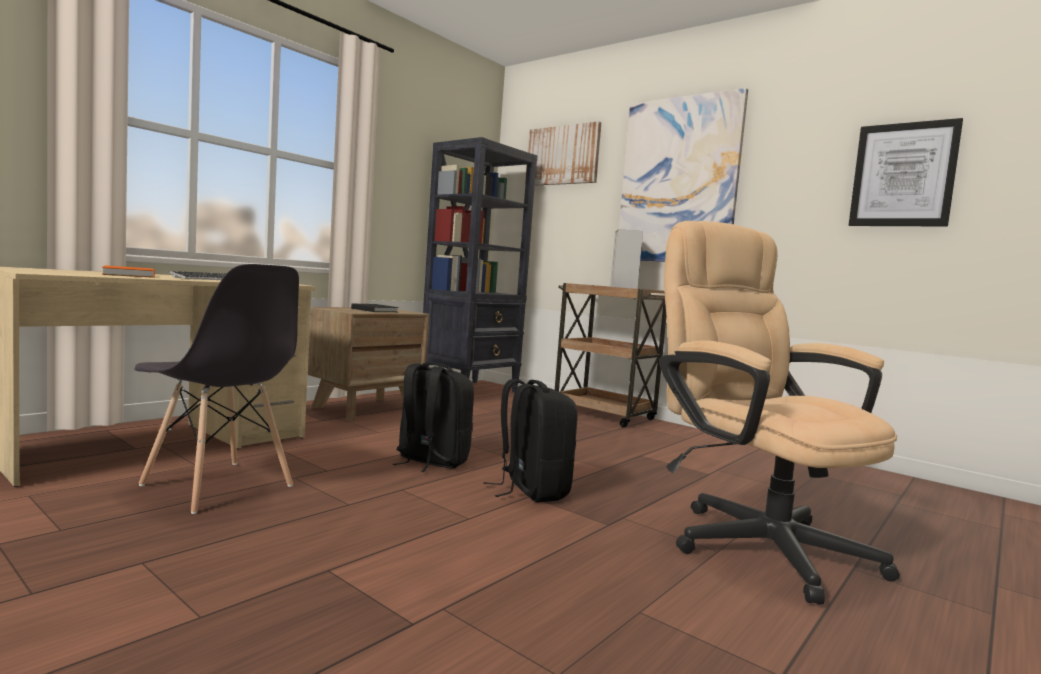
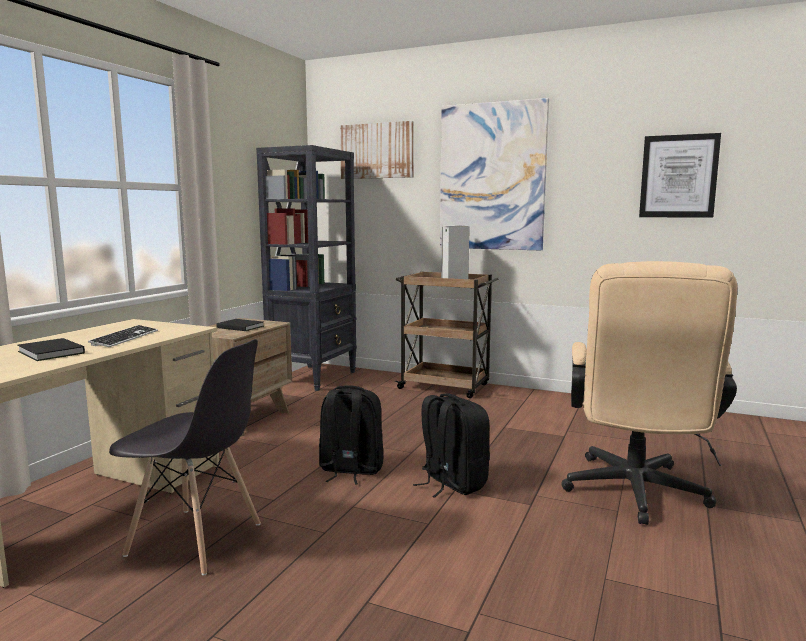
camera: 15 degrees left, 5 degrees up
(127, 275) = (50, 353): orange book -> black book
(755, 541) = (635, 495): beige office chair -> beige office chair turned 120 degrees counterclockwise

